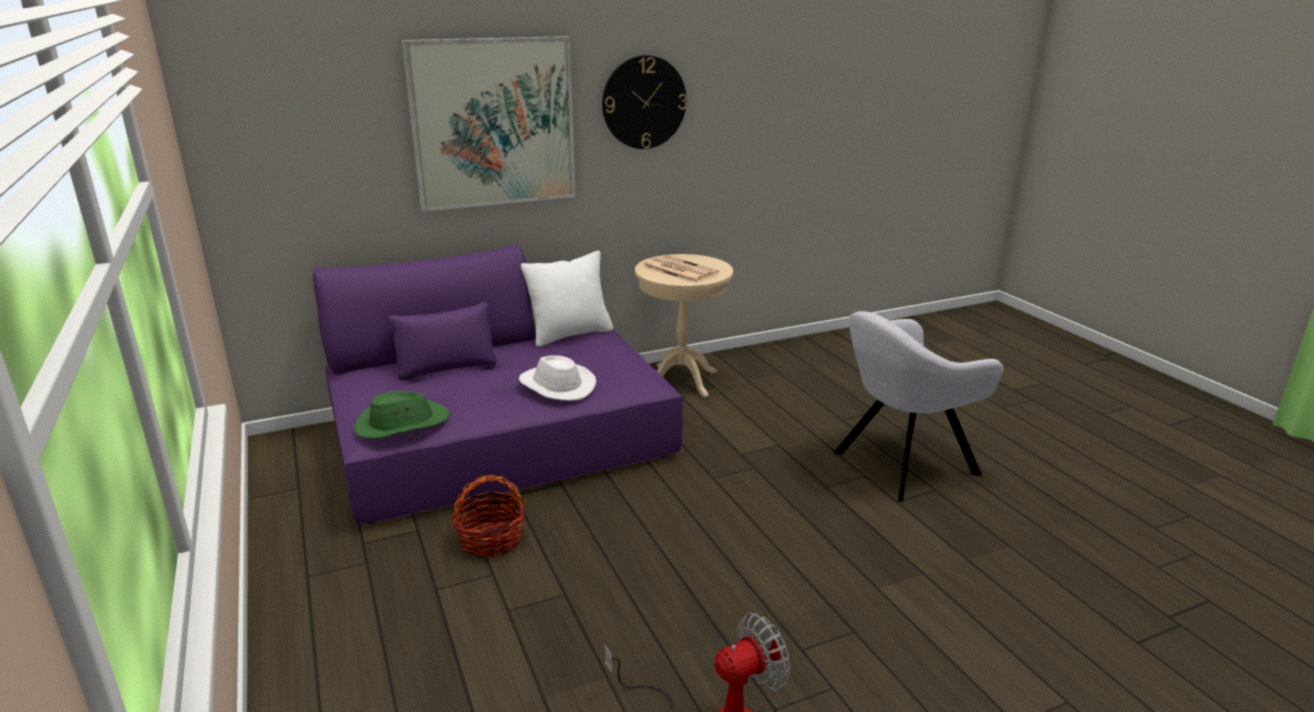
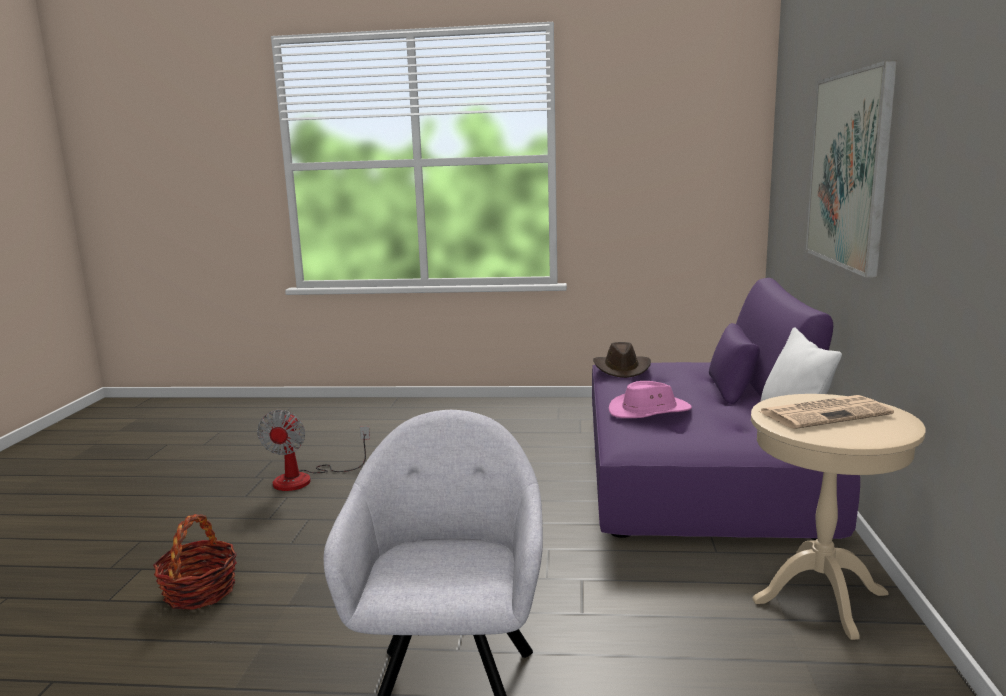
camera: 120 degrees right, 10 degrees down
(402, 423) = (622, 369): green hat -> brown hat
(490, 539) = (545, 449): basket -> basket (200, 591)
(556, 386) = (649, 411): white hat -> pink hat
(644, 102) = (939, 156): wall clock -> none

